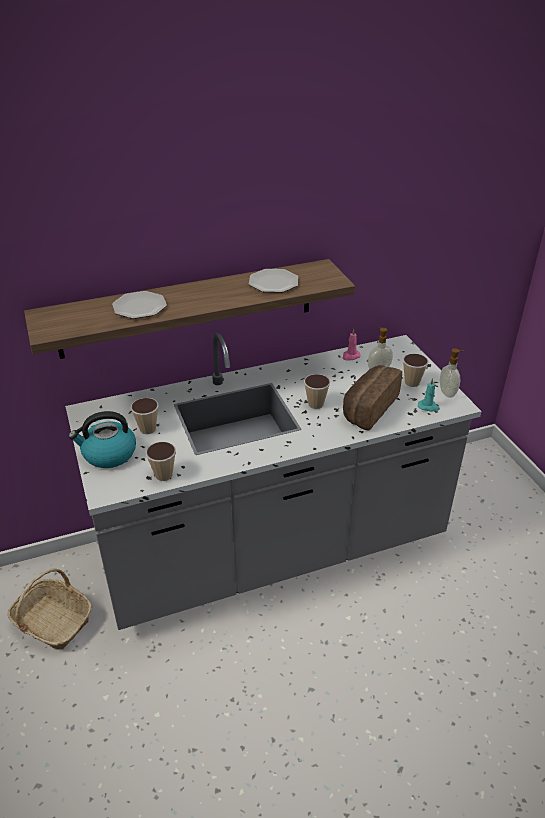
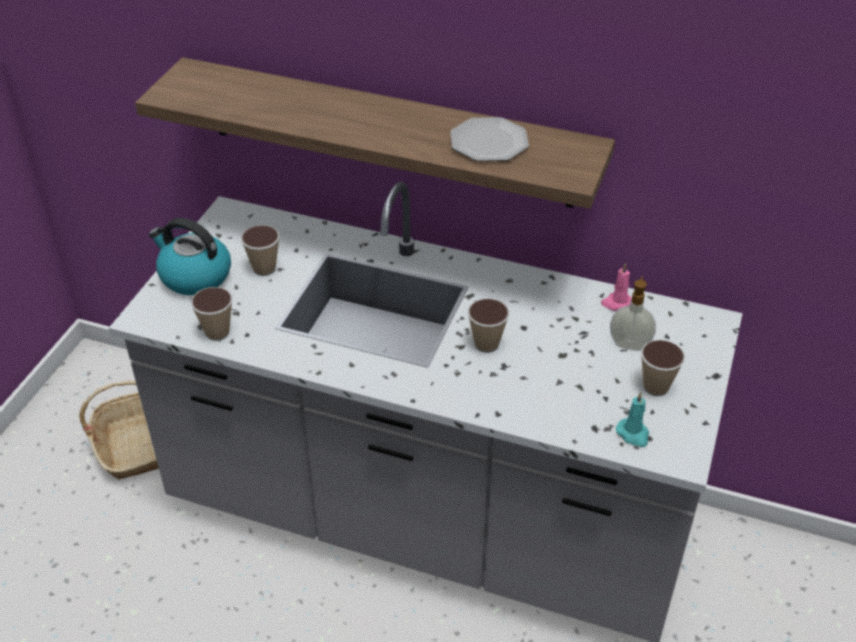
camera: 40 degrees right, 5 degrees up
(140, 307) = (295, 105): plate -> none
(368, 408) = (547, 387): bread -> none
(448, 392) = (690, 431): soap dispenser -> none

